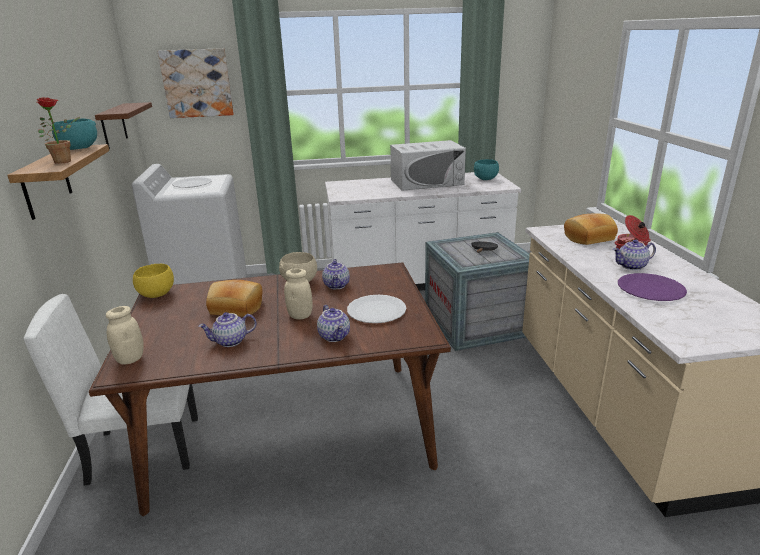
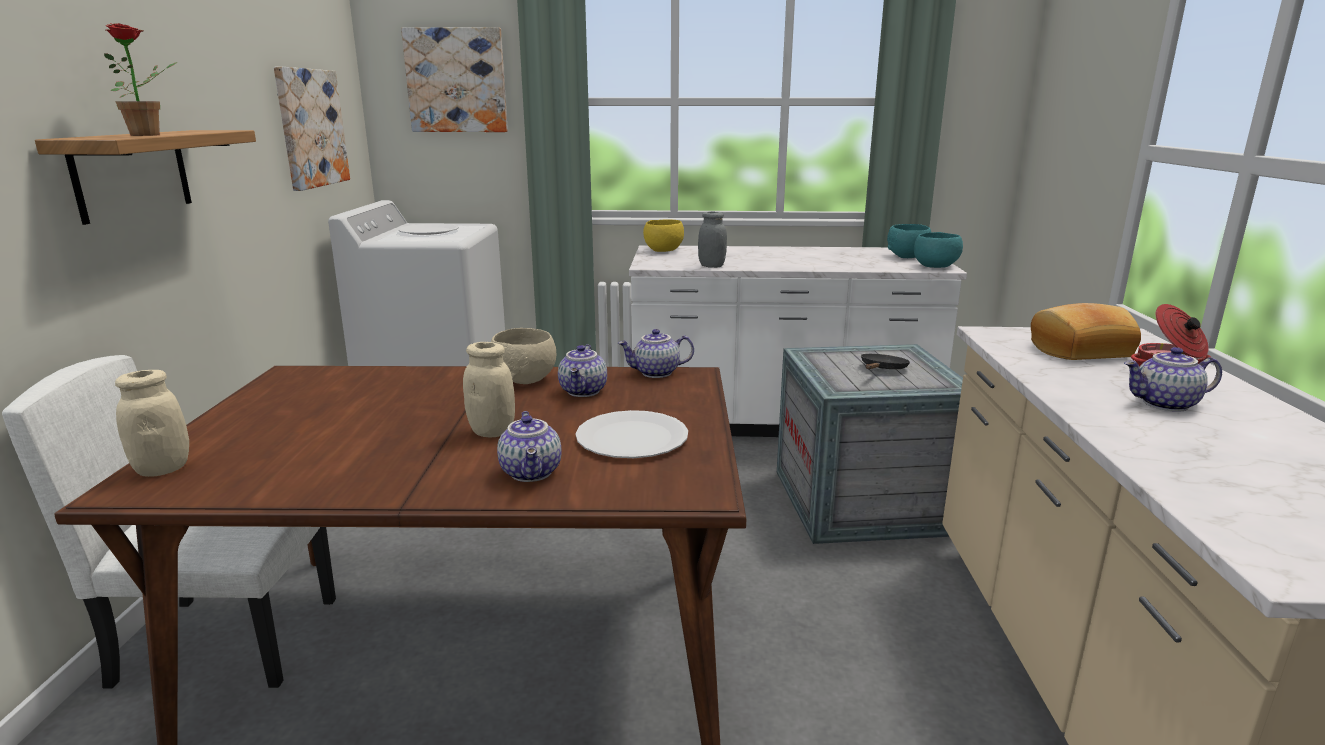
camera: 10 degrees right, 5 degrees down
(78, 149) = (200, 131): turquoise bowl -> turquoise bowl (934, 267)
(113, 126) = (310, 128): brown shelf -> picture
(157, 294) = (286, 376): yellow bowl -> yellow bowl (663, 251)
(230, 342) = (345, 460): teapot -> teapot (656, 373)
(236, 308) = (393, 409): bread -> none
(377, 195) = (711, 266): none -> grey jar
(427, 182) = (804, 255): white microwave -> none
(650, 289) = (1205, 449): purple plate -> none

